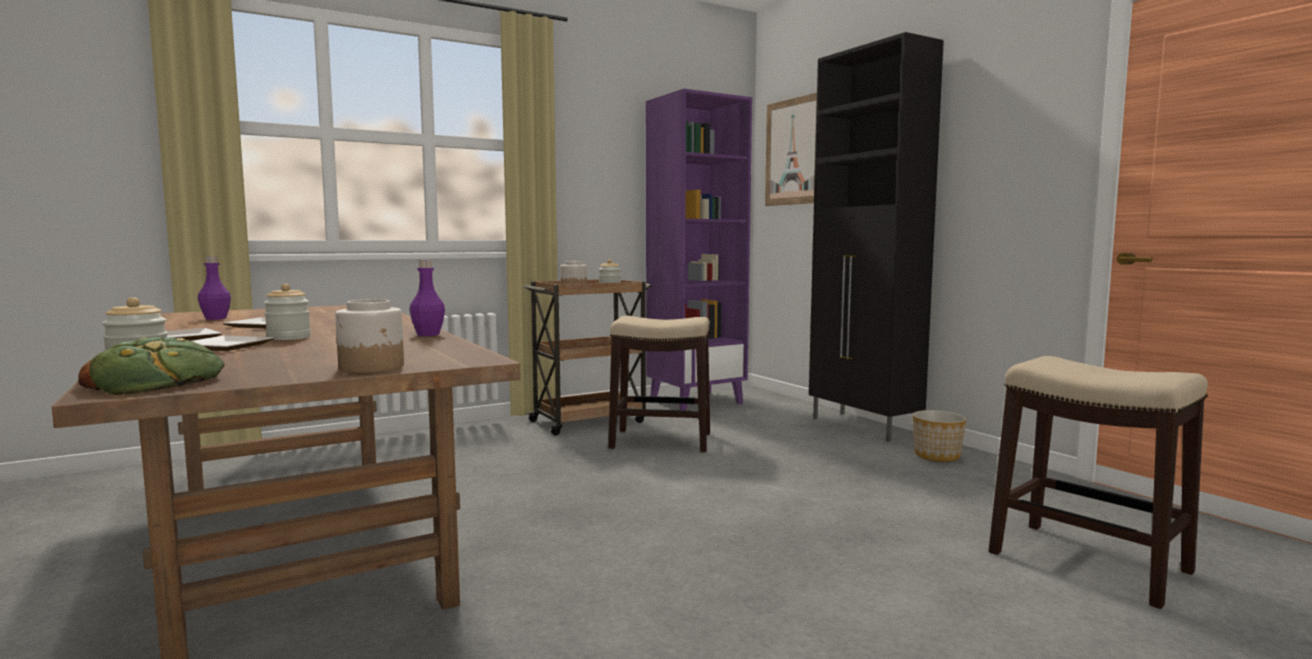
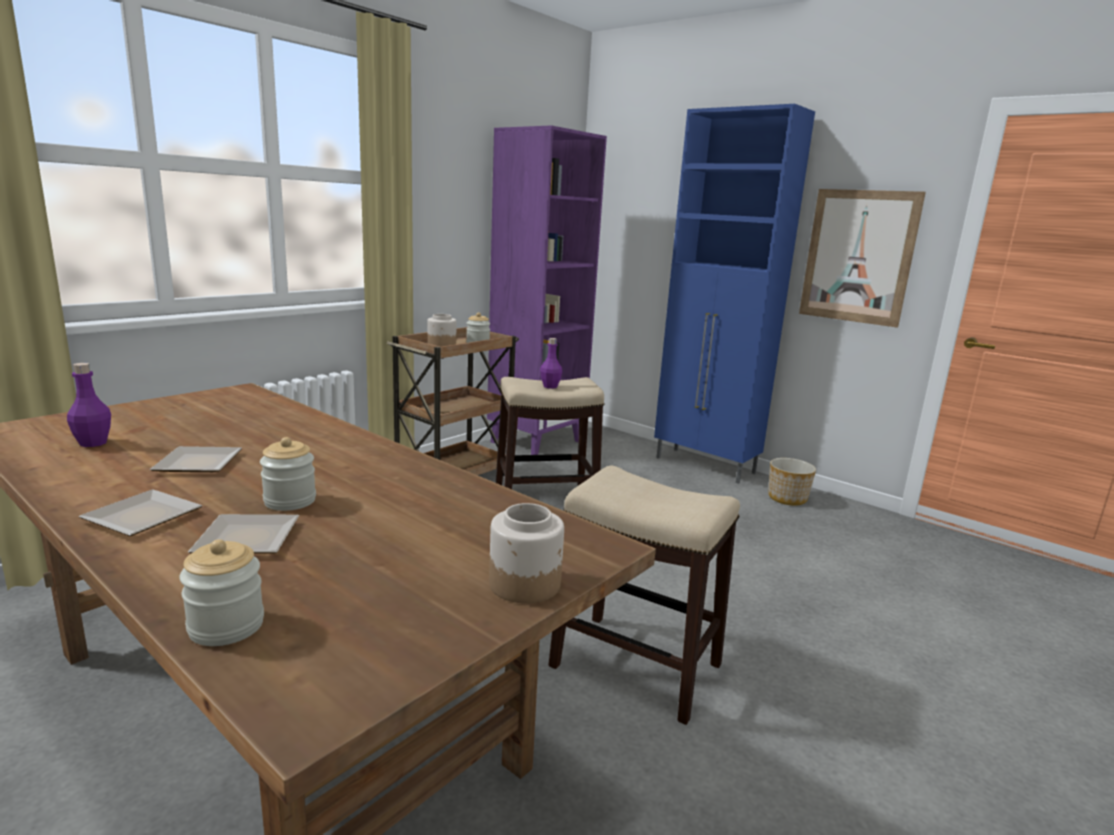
camera: 20 degrees left, 10 degrees up
(157, 382) = (322, 670): bread -> none
(428, 334) = (447, 477): purple bottle -> purple bottle (550, 386)
(793, 152) = (632, 192): picture -> picture (858, 257)
(864, 427) = (705, 466): black cabinet -> blue cabinet
(1090, 563) = (976, 612): stool -> stool (637, 666)

